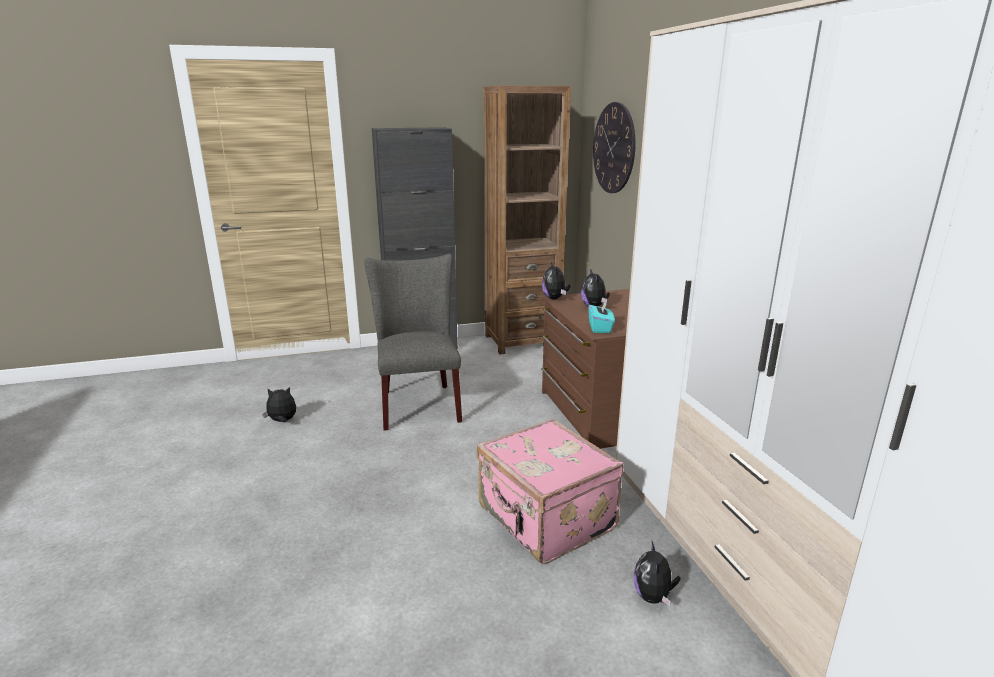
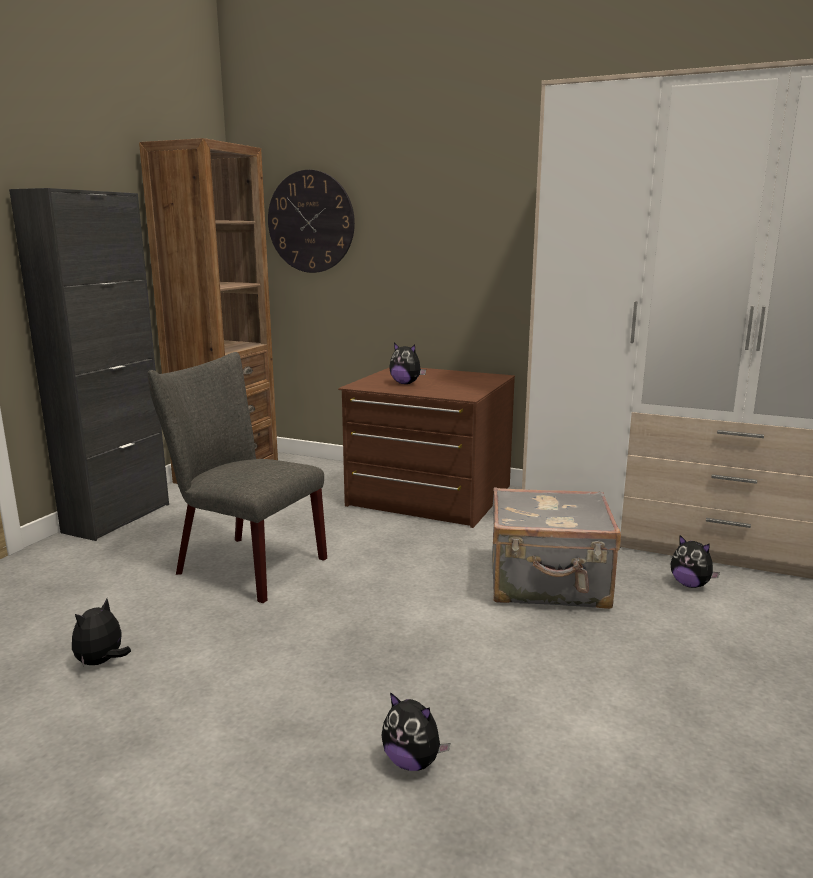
camera: 50 degrees left, 5 degrees down
(545, 520) = (549, 584): pink suitcase -> grey suitcase
(555, 298) = (355, 386): plush toy -> plush toy (412, 761)
(600, 328) = (458, 394): turquoise tissue box -> none

